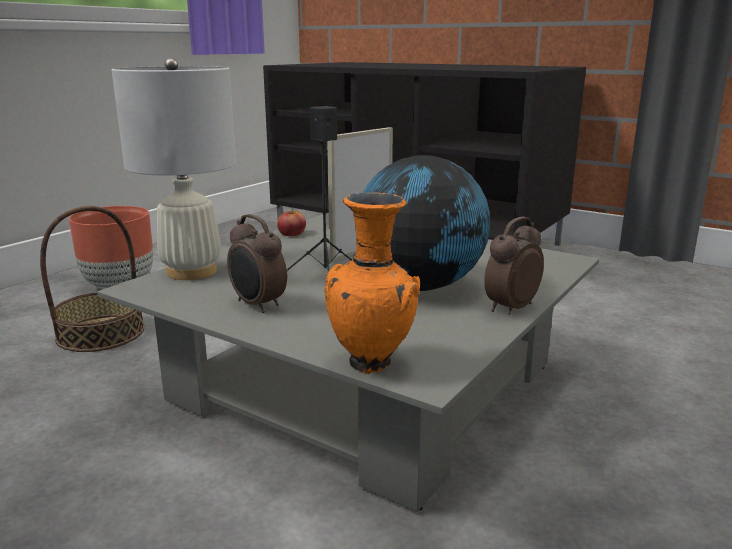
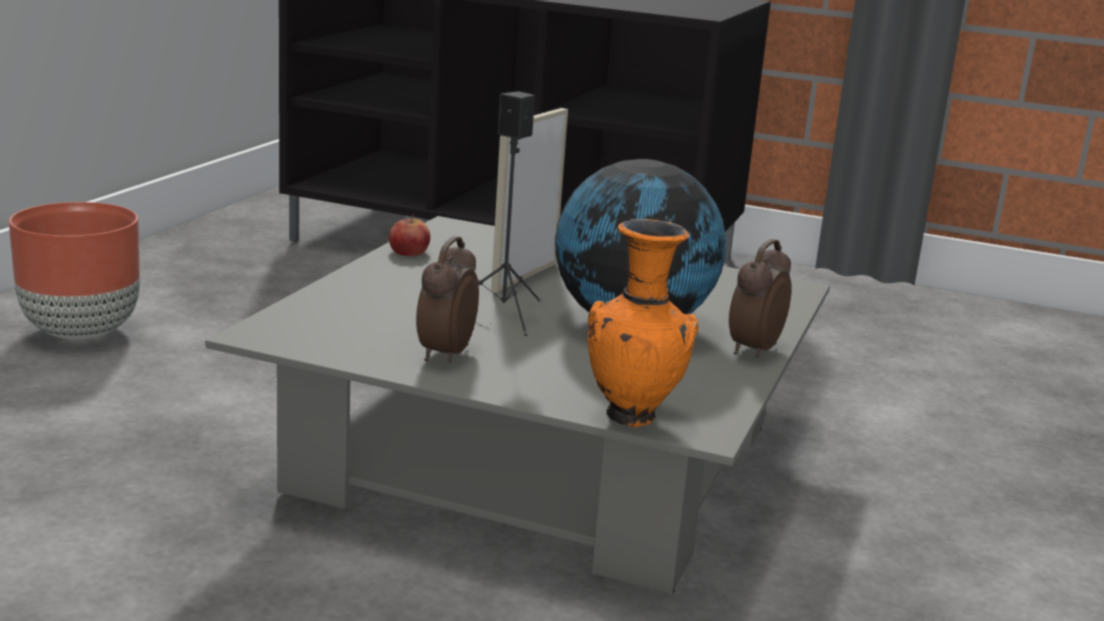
camera: 15 degrees left, 0 degrees up
(100, 333) = (108, 406): basket -> none
(192, 271) = (315, 310): white table lamp -> none
(257, 305) = (444, 354): alarm clock -> alarm clock turned 75 degrees clockwise

